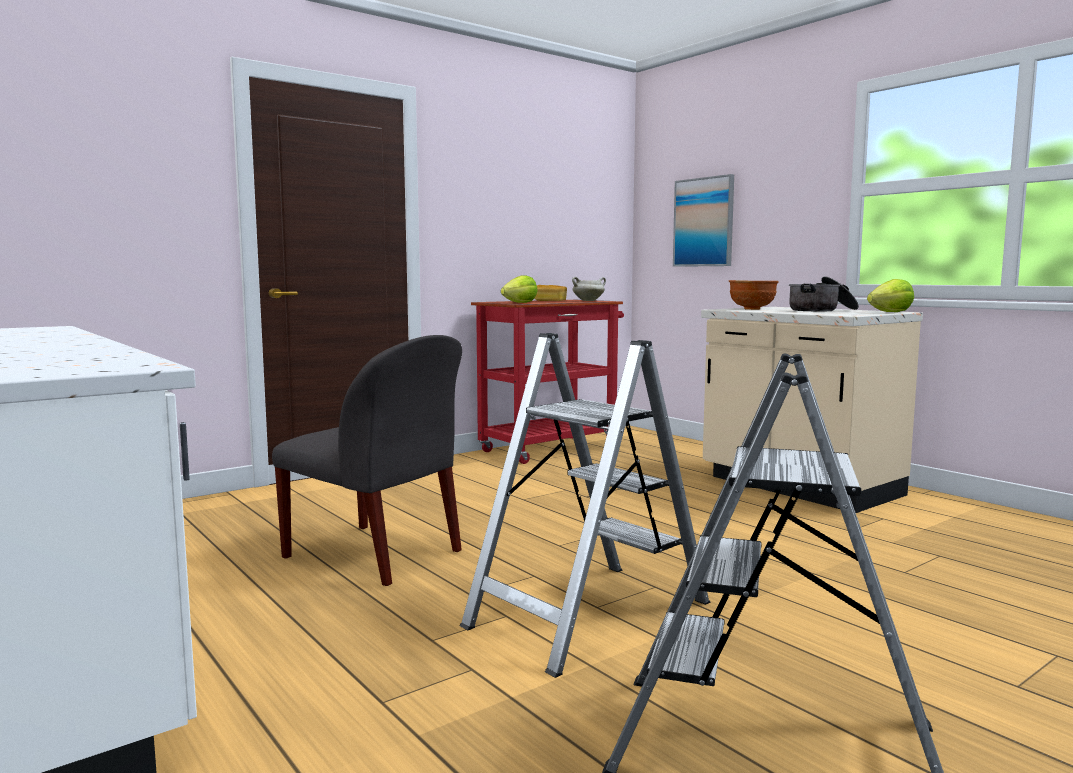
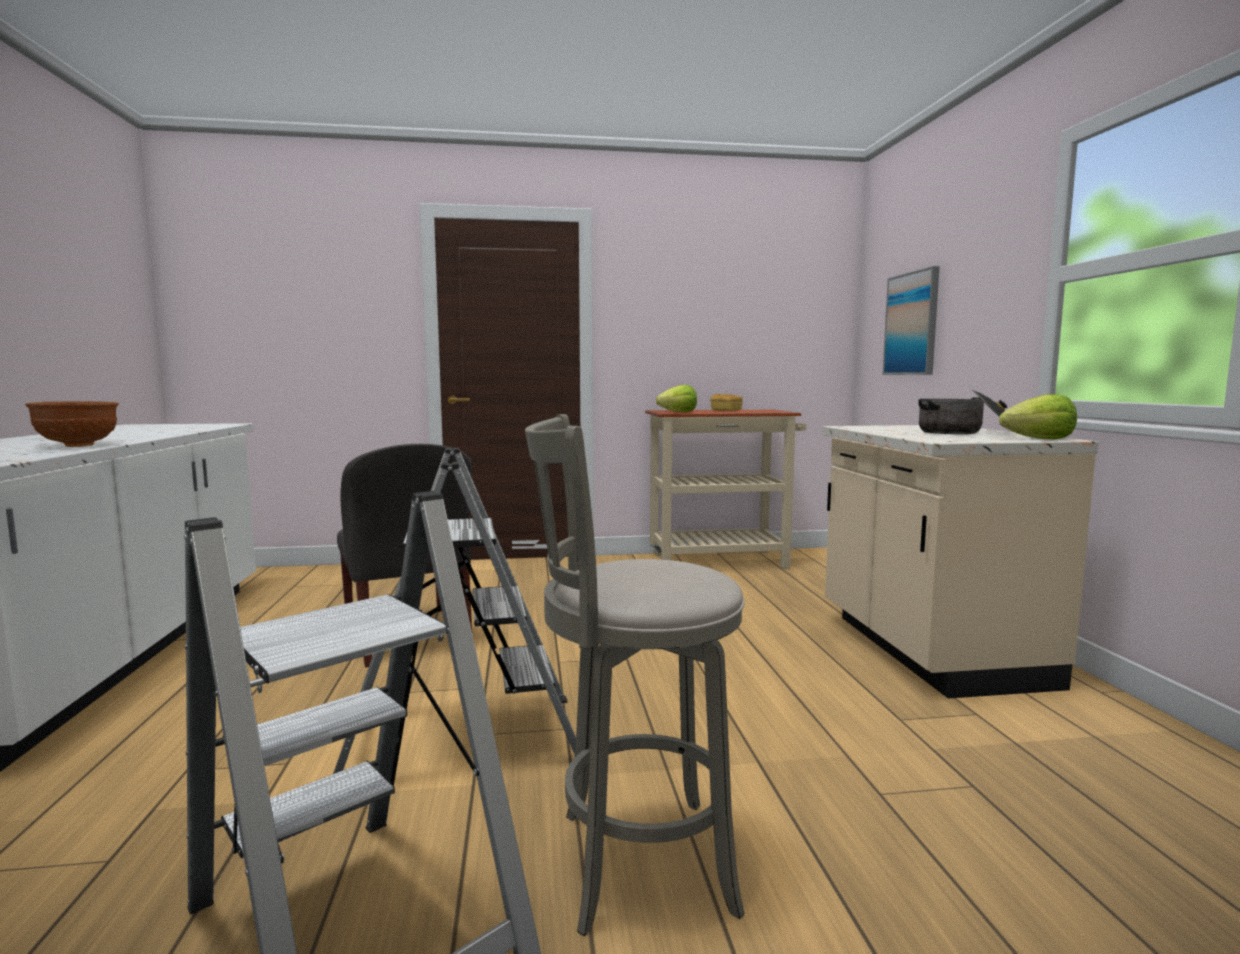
camera: 30 degrees right, 0 degrees up
(550, 449) = (720, 561): red cart -> beige cart
(588, 301) = (764, 411): white cooking pot -> none
(752, 309) = (883, 428): brown bowl -> brown bowl (78, 446)
(842, 644) = (634, 862): none -> grey stool

